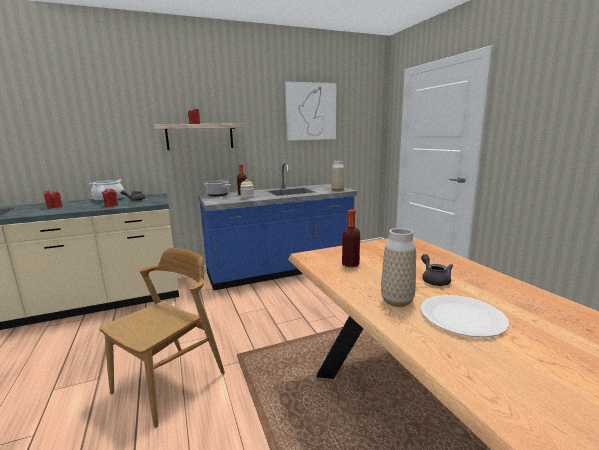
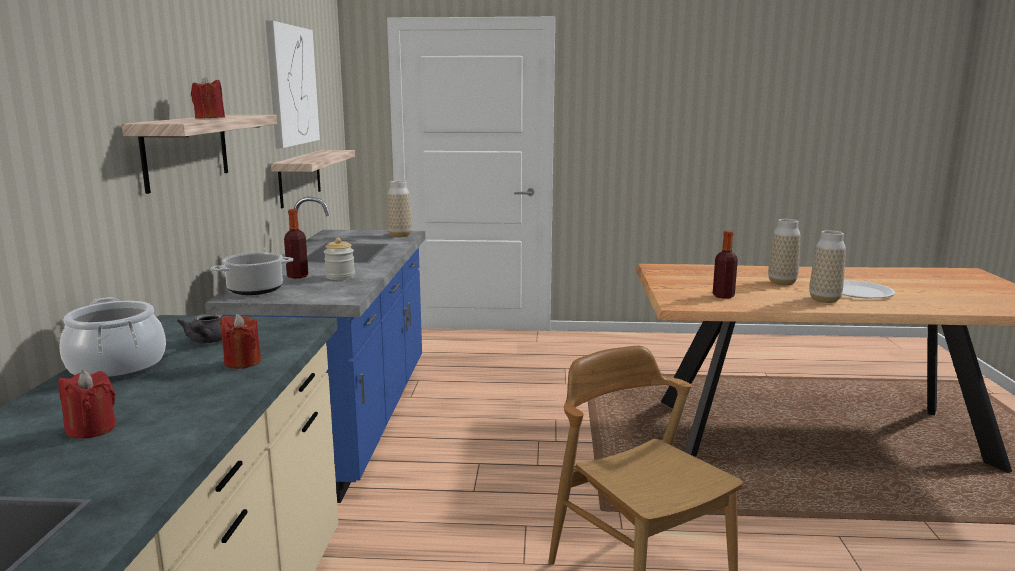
camera: 65 degrees left, 0 degrees up
(313, 156) = (300, 177): none -> shelf
(434, 280) = (782, 282): grey teapot -> vase

